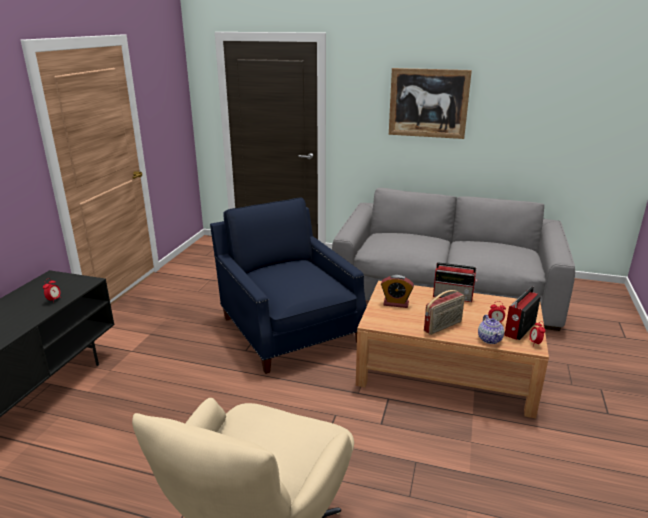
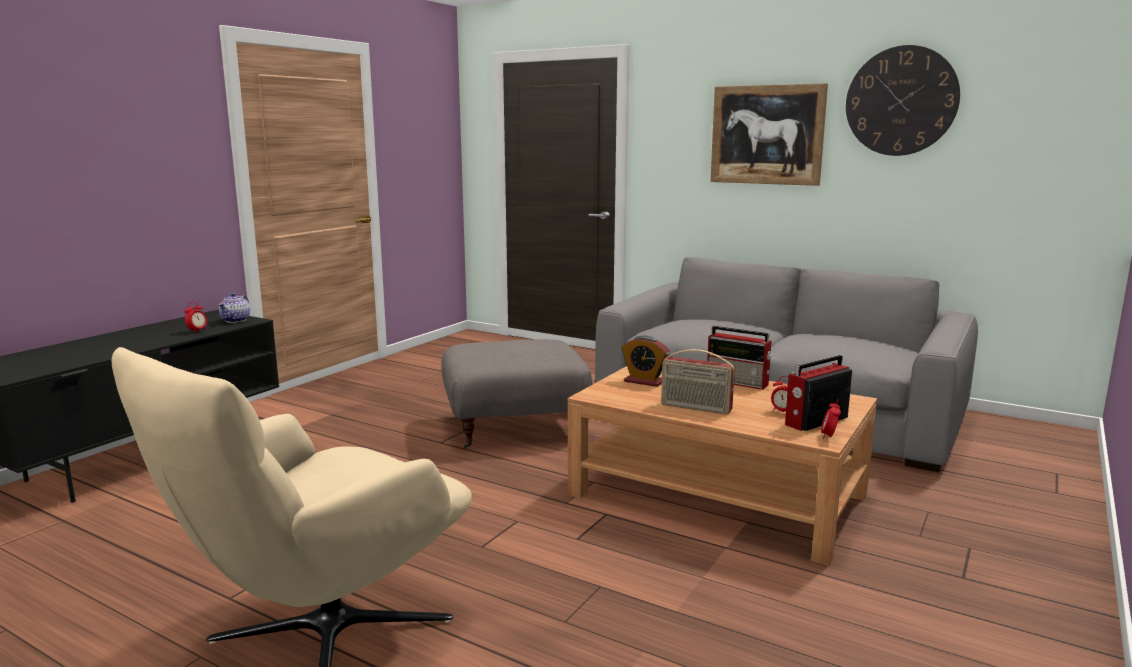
camera: 15 degrees right, 10 degrees down
(289, 328) = (515, 426): blue armchair -> grey ottoman
(443, 327) = (695, 408): radio -> radio turned 45 degrees clockwise
(490, 339) = (758, 426): teapot -> teapot (236, 320)
(520, 84) = (901, 101): none -> wall clock

